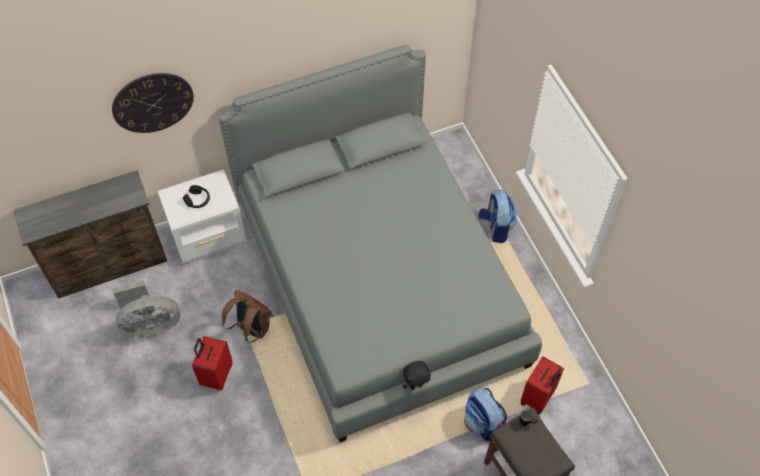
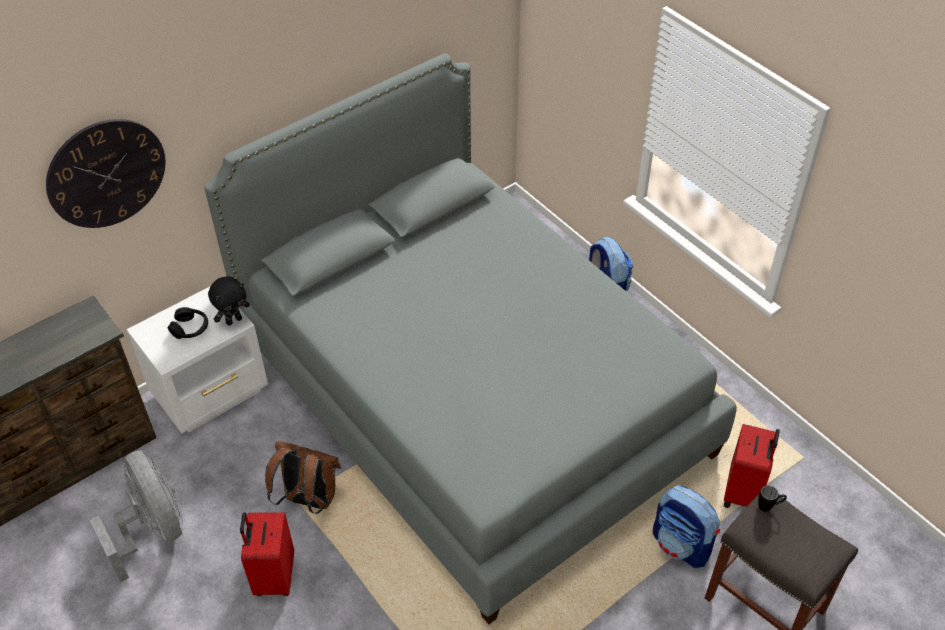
camera: 15 degrees left, 10 degrees down
(150, 324) = (153, 530): grey fan -> grey fan turned 90 degrees counterclockwise
(416, 385) = (586, 502): black plush toy -> black plush toy (234, 320)

